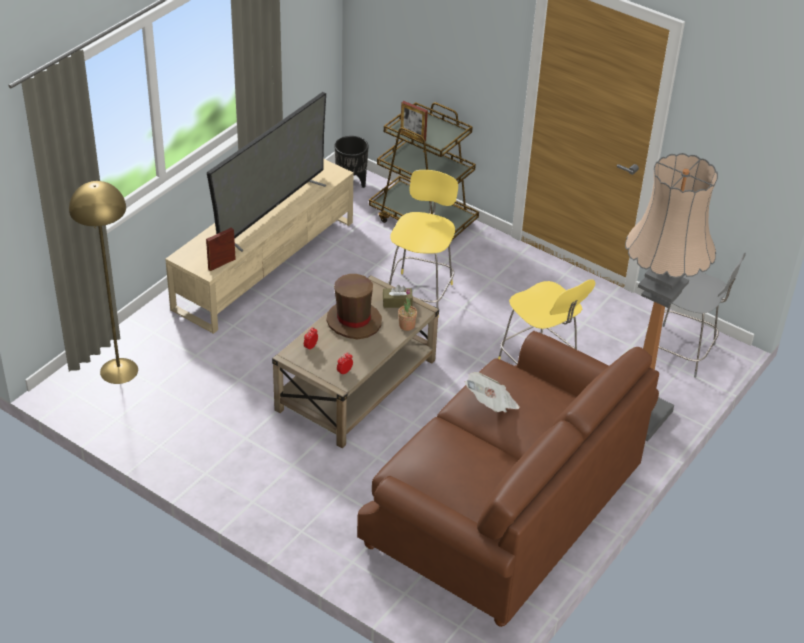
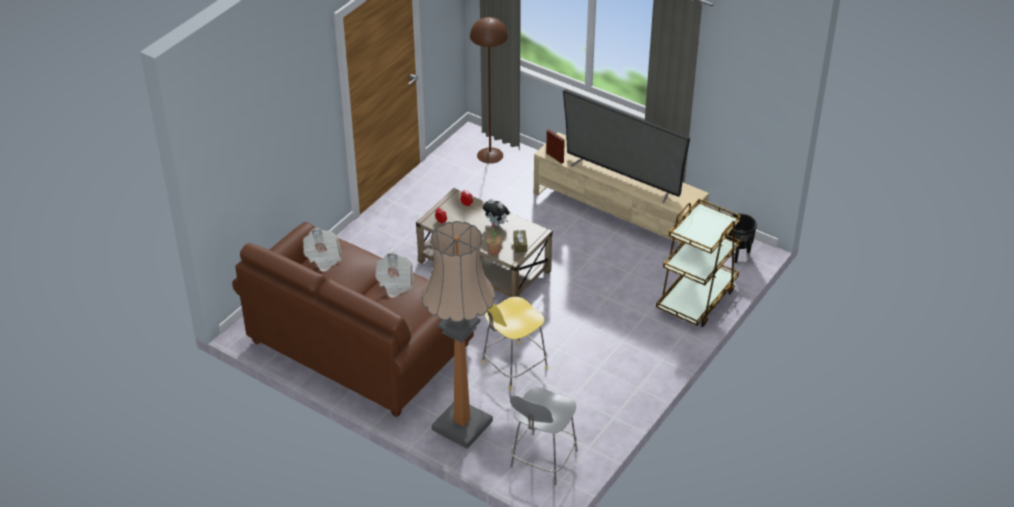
camera: 90 degrees right, 0 degrees up
(119, 370) = (490, 155): yellow floor lamp -> brown floor lamp
(354, 321) = (497, 224): brown hat -> plush toy
(413, 137) = (693, 219): picture frame -> none
(420, 293) = (597, 298): yellow stool -> none
(438, 477) = (323, 258): none -> newspaper

